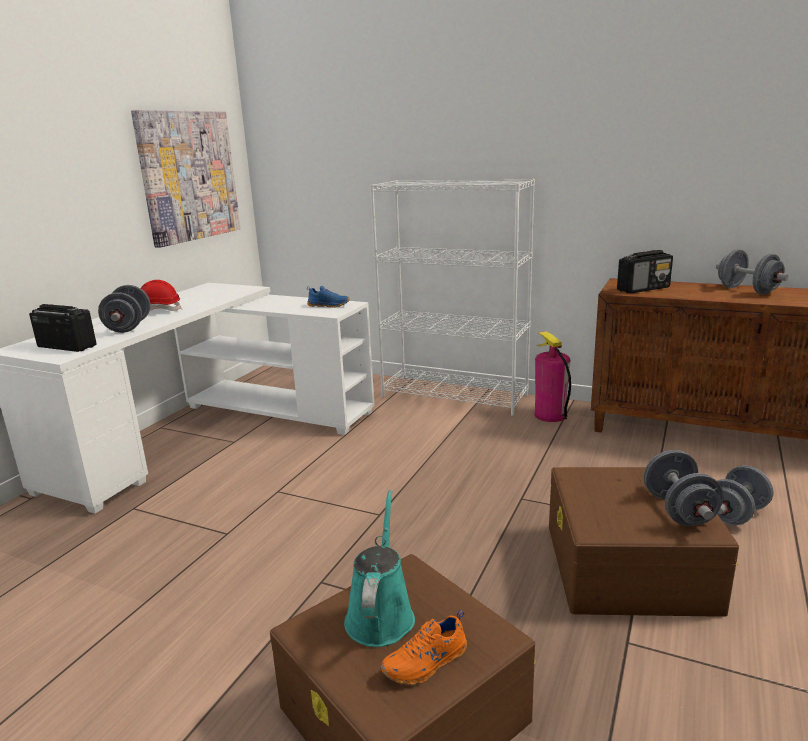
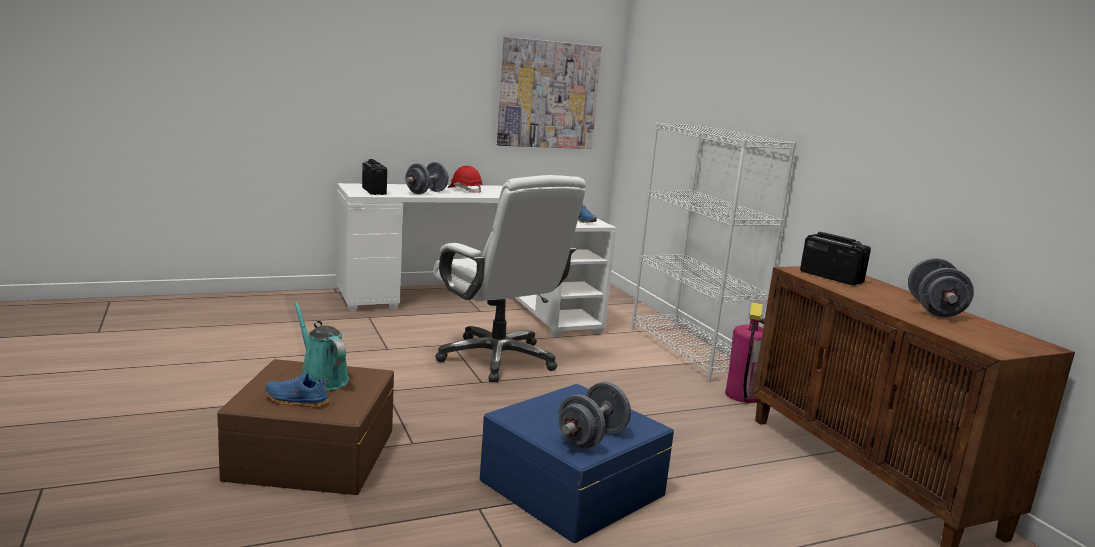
camera: 40 degrees right, 5 degrees down
(346, 482) = (498, 359): none -> white office chair
(380, 615) = (321, 379): turquoise watering can -> turquoise watering can turned 90 degrees counterclockwise
(426, 664) = (296, 401): orange shoe -> blue shoe
(628, 567) = (571, 487): brown storage box -> blue storage box
(643, 289) = (830, 277): radio -> radio turned 150 degrees counterclockwise
(736, 514) = (739, 518): grey dumbbell -> none

